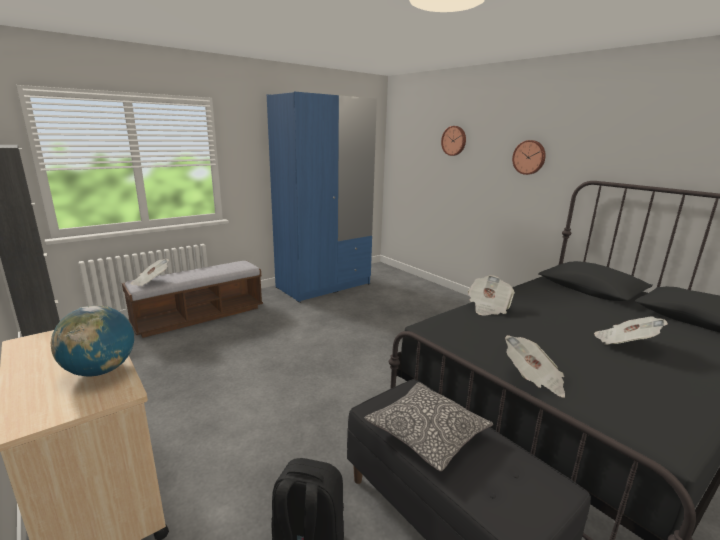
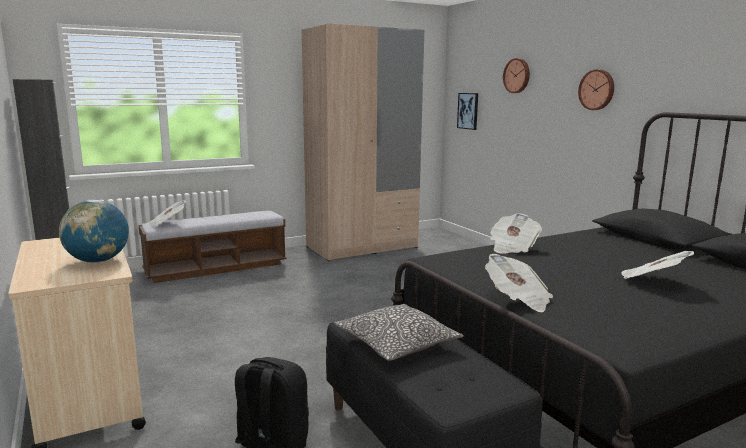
camera: 10 degrees right, 5 degrees down
(324, 285) = (362, 247): blue wardrobe -> beige wardrobe
(407, 168) = (468, 111): none -> picture

